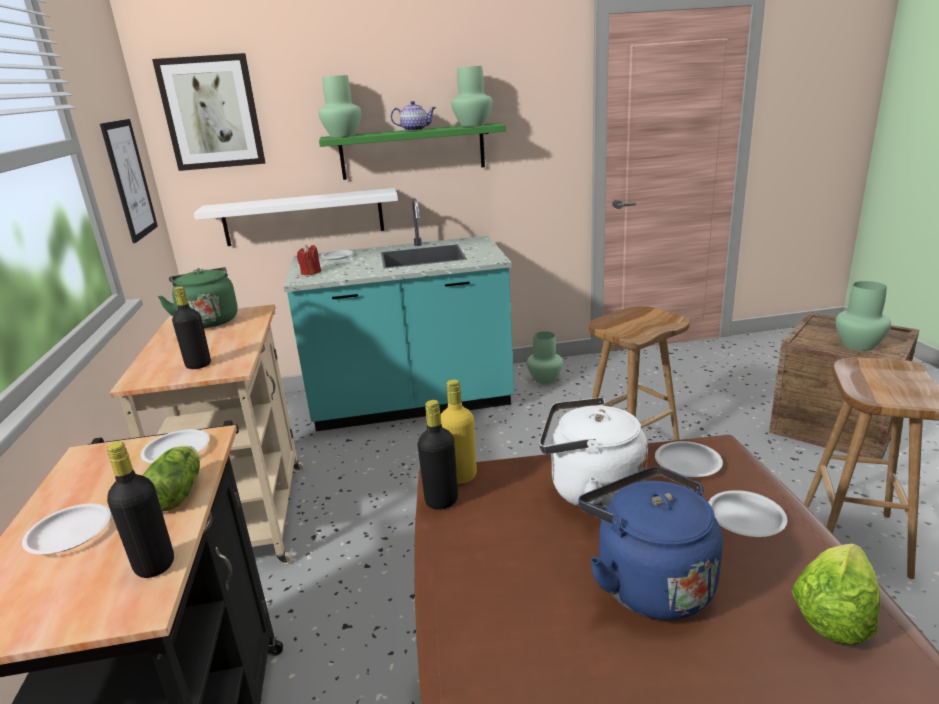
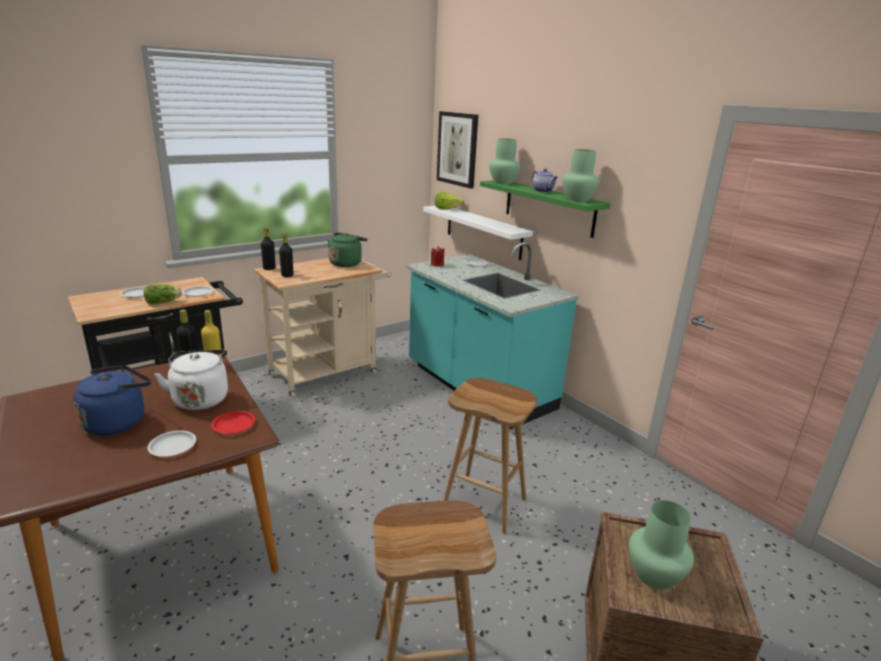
camera: 60 degrees right, 0 degrees up
(129, 179) = (389, 178): picture -> none
(154, 565) = (113, 311): black bottle -> black bottle (269, 268)
(545, 379) = (568, 437): green vase -> none
(688, 463) = (234, 425): white plate -> red plate
(833, 613) = (84, 474): lettuce -> lettuce (447, 209)

